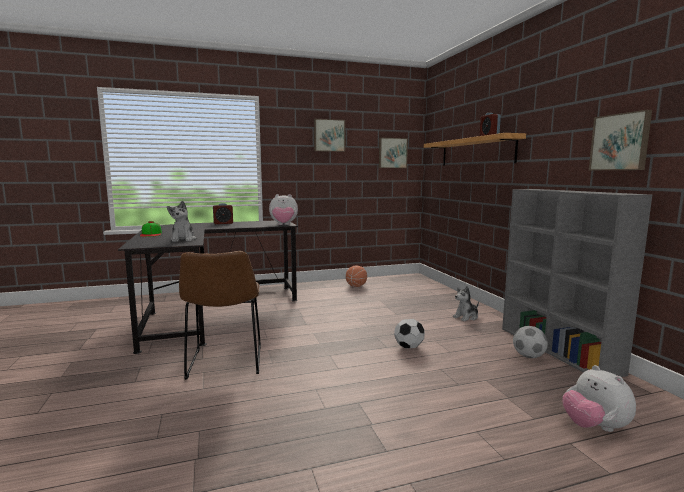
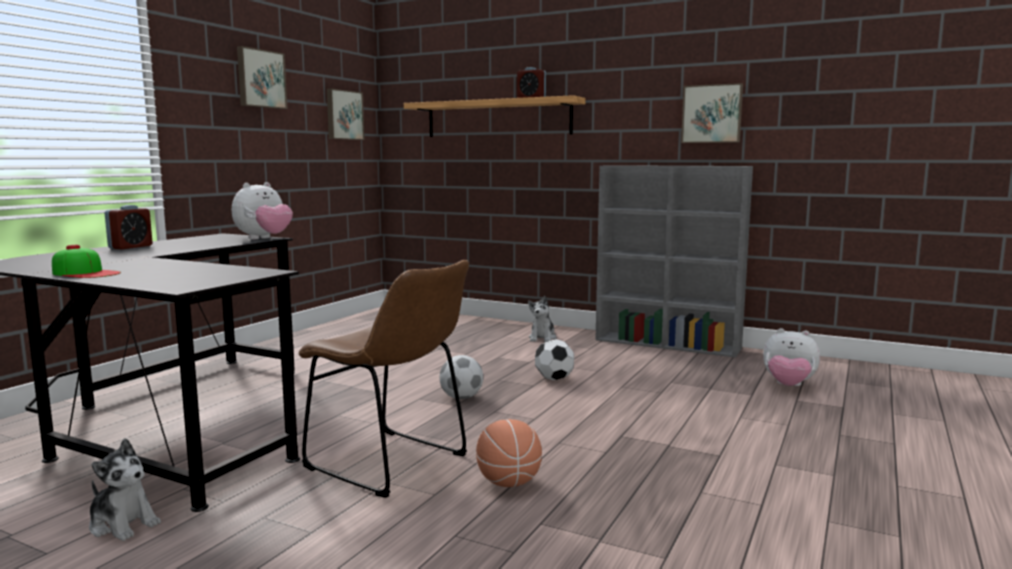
camera: 45 degrees left, 0 degrees up
(183, 239) = (216, 270): plush toy -> plush toy (123, 524)
(356, 286) = (338, 336): basketball -> basketball (508, 482)
(528, 356) = (660, 355): football -> football (461, 398)

